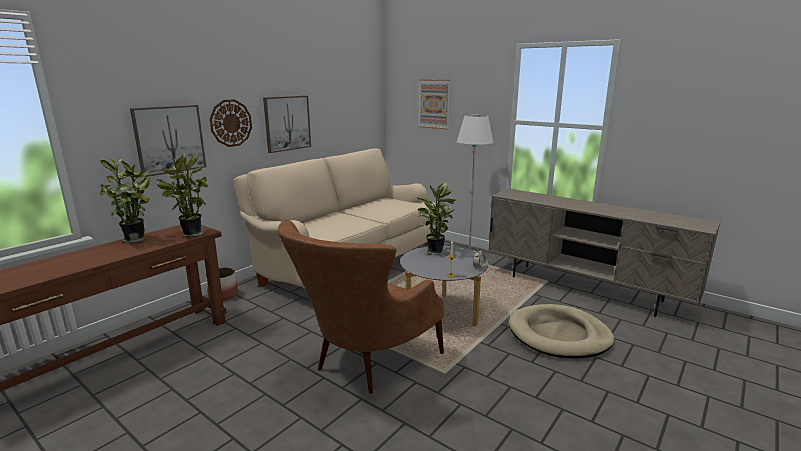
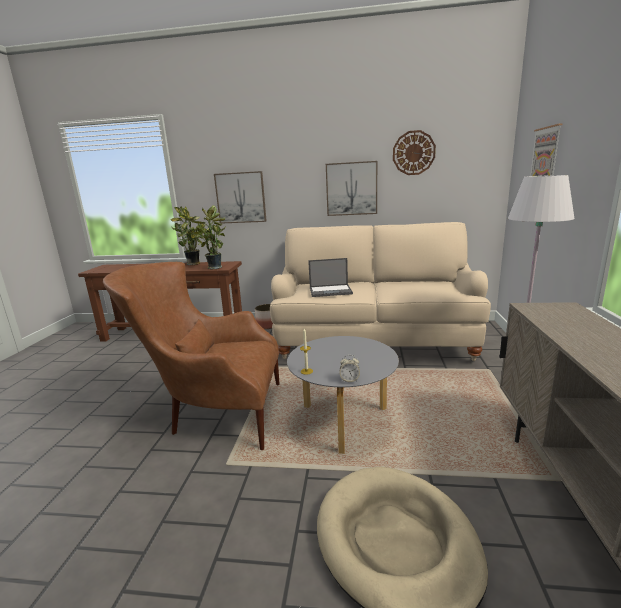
camera: 60 degrees right, 0 degrees up
(231, 123) = (292, 187): wall clock -> wall clock (413, 153)
(339, 224) = (331, 291): none -> laptop
(435, 251) = (361, 346): potted plant -> none

